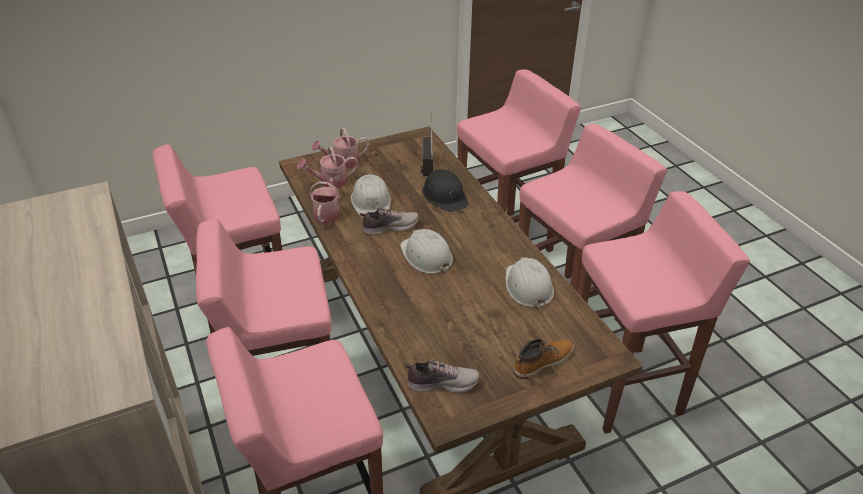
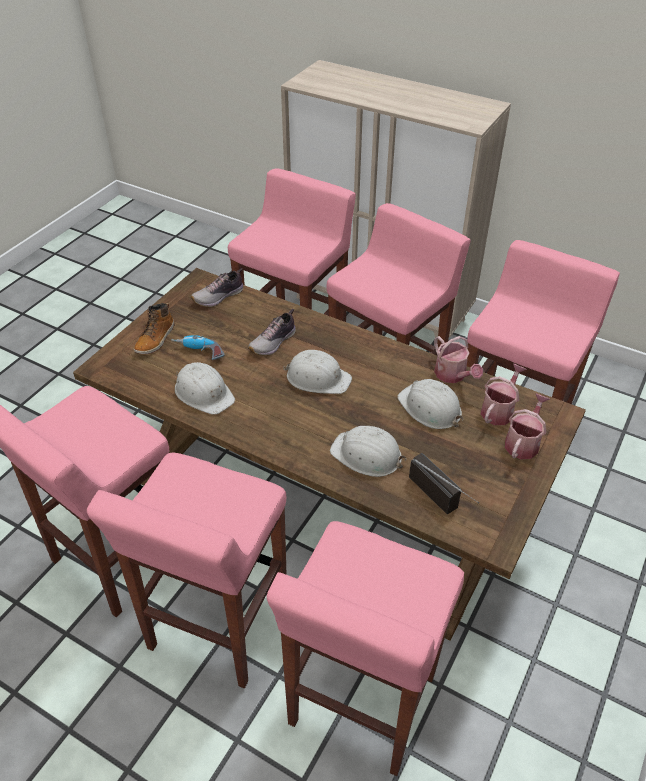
camera: 145 degrees right, 5 degrees up
(389, 227) = (380, 389): shoe -> shoe (274, 342)
(445, 196) = (367, 455): black hard hat -> white hard hat
(508, 326) = (198, 352): none -> power drill

